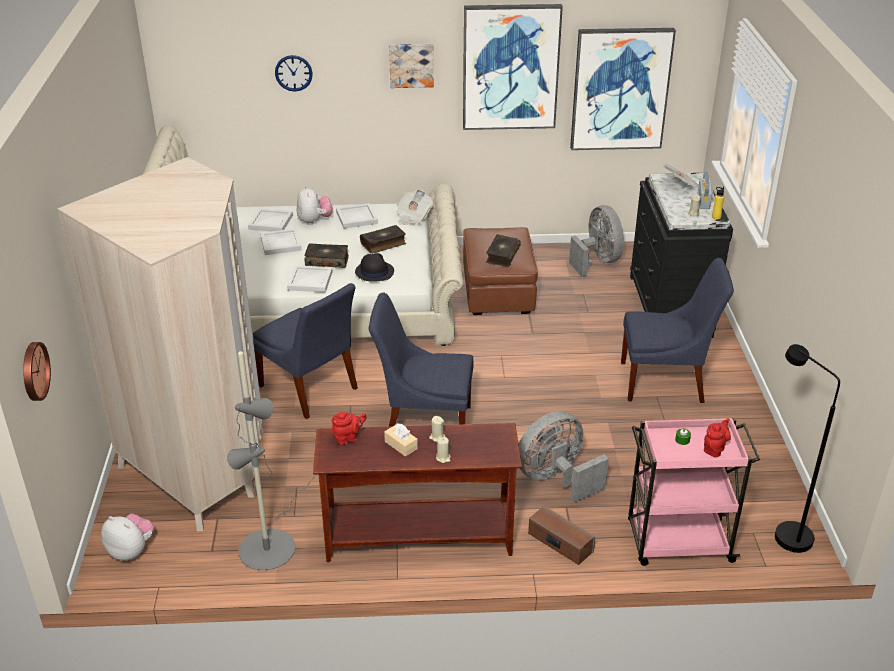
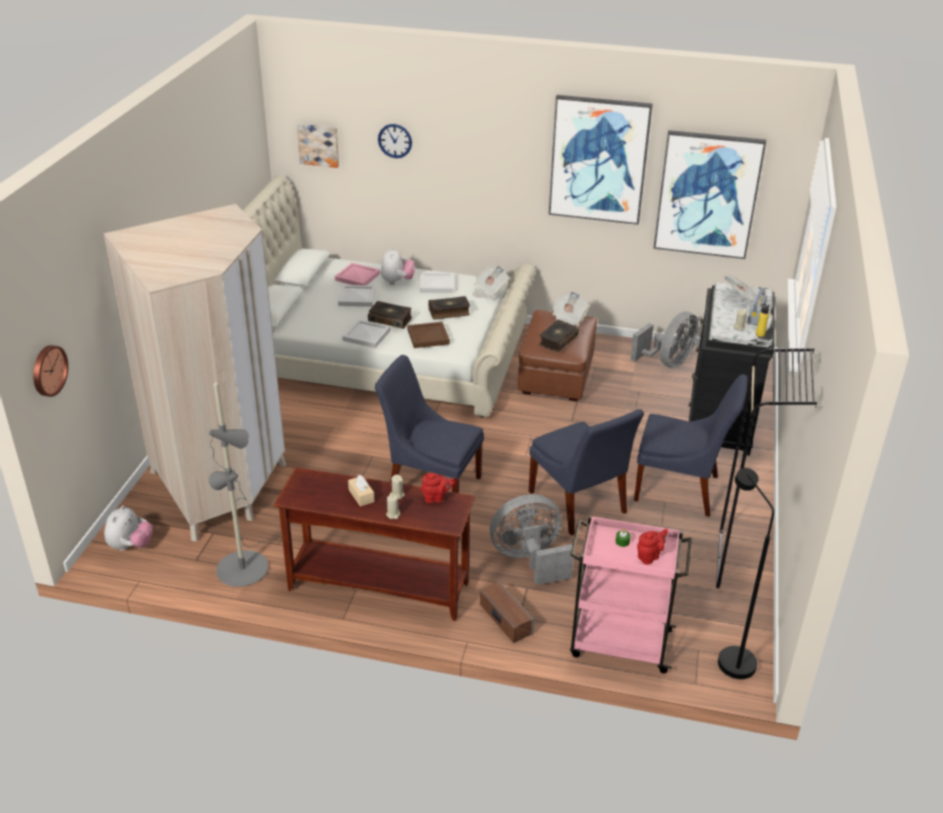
camera: 15 degrees right, 0 degrees up
(131, 551) = (131, 546): plush toy -> plush toy turned 60 degrees clockwise
(271, 222) = (357, 277): white tray -> pink tray
(310, 389) = (343, 435): blue chair -> blue chair (579, 505)
(348, 438) = (318, 480): red teapot -> red teapot (436, 498)
(374, 272) = (427, 336): black hat -> brown tray
(411, 65) = (504, 146): picture -> picture (319, 145)
(502, 233) = (568, 319): none -> newspaper
(597, 261) = (667, 362): grey fan -> grey fan turned 45 degrees clockwise
(755, 442) = (743, 564): none -> black clothes rack

